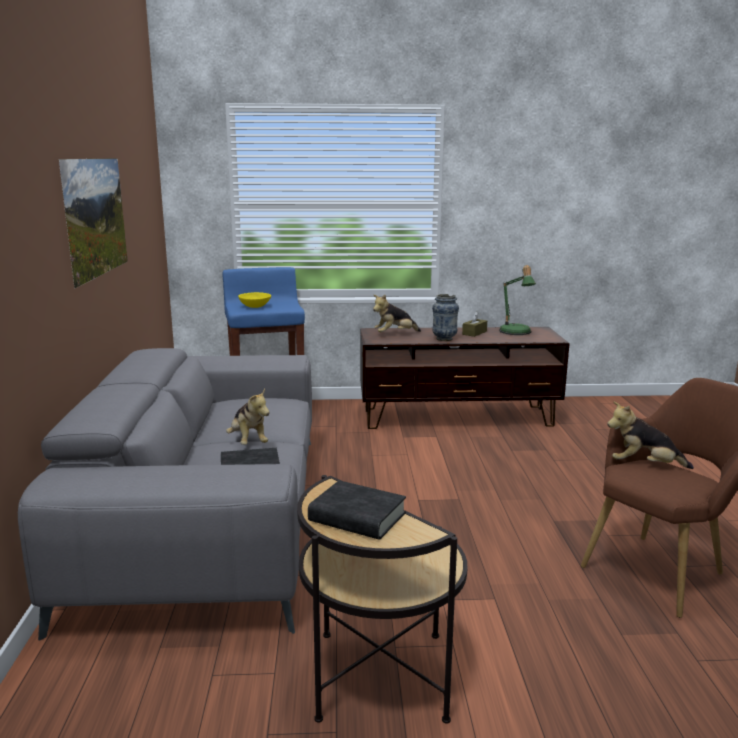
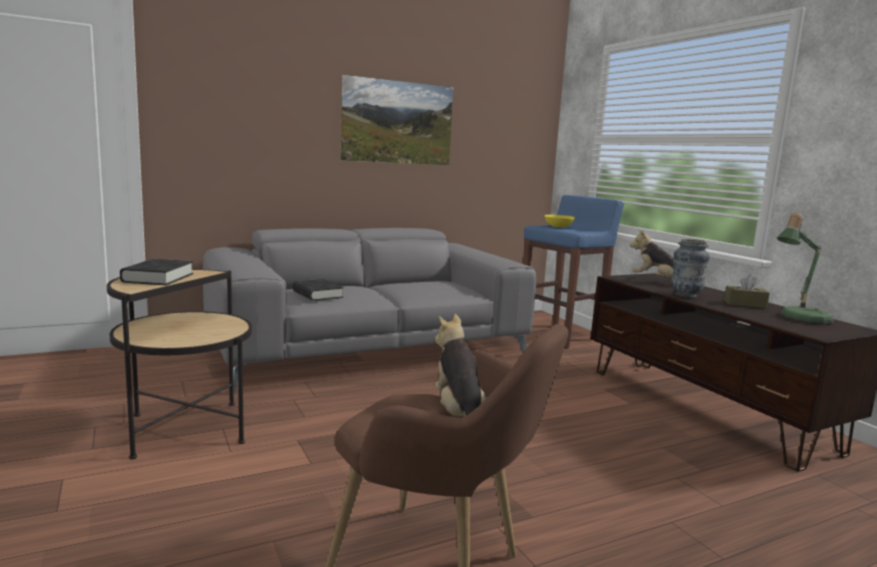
camera: 65 degrees right, 5 degrees down
(248, 442) = (372, 291): plush toy -> none

